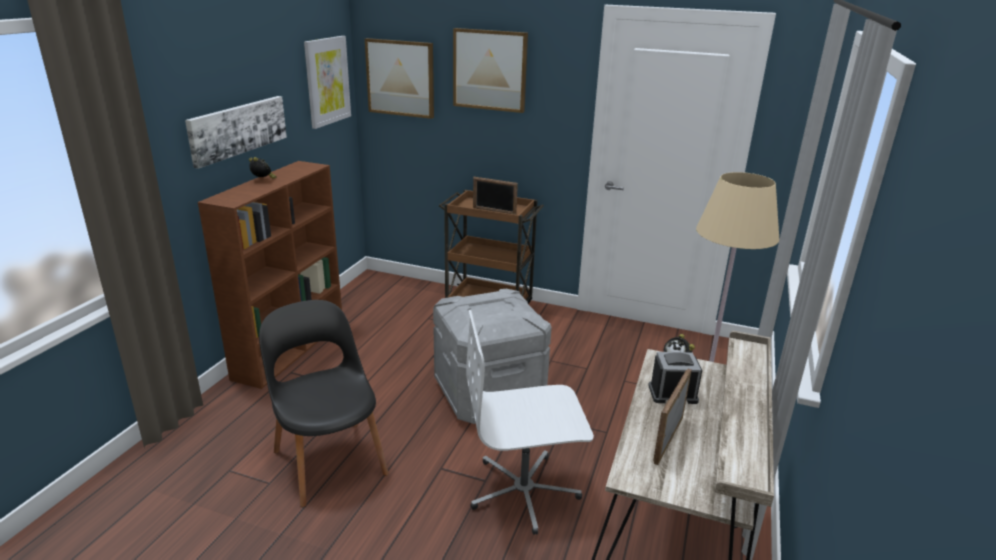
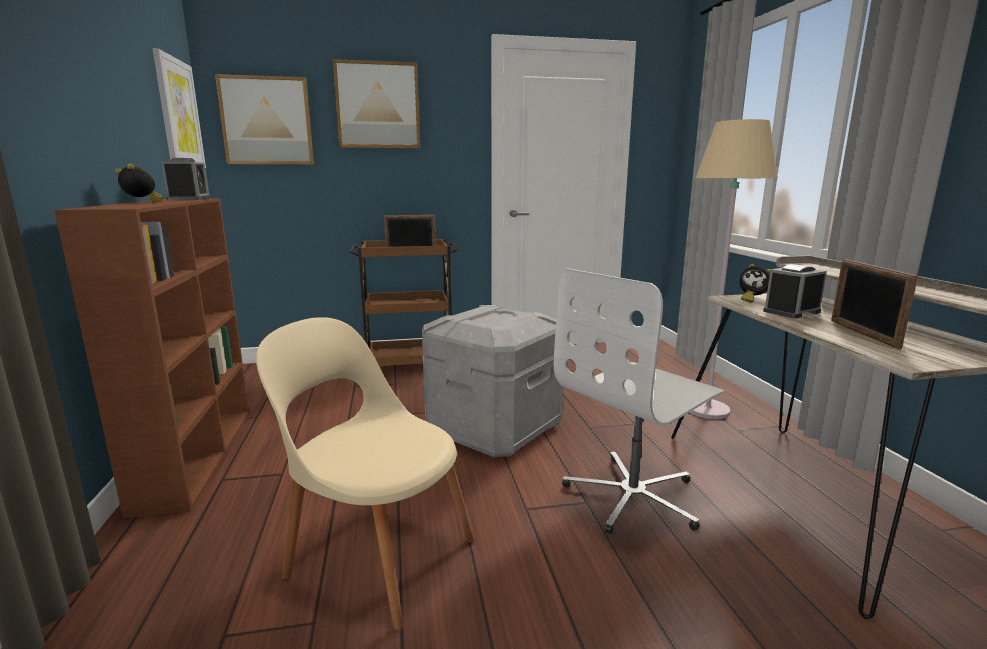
camera: 30 degrees left, 10 degrees down
(238, 129) = (92, 125): picture -> none
(304, 168) = (189, 199): none -> alarm clock
(329, 459) = (376, 554): black chair -> beige chair

